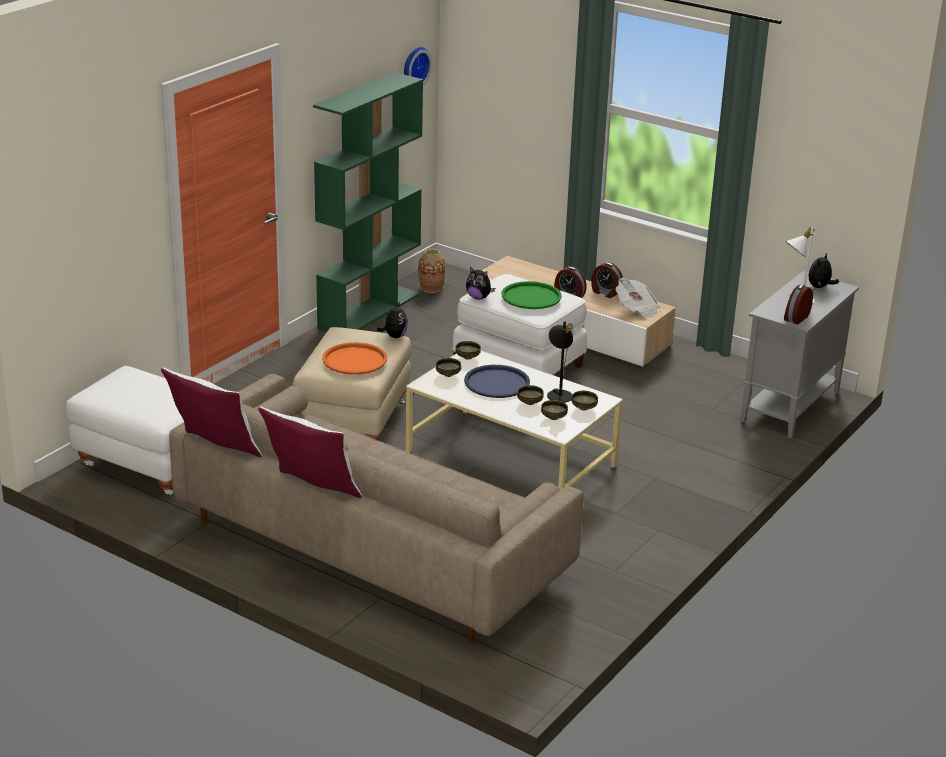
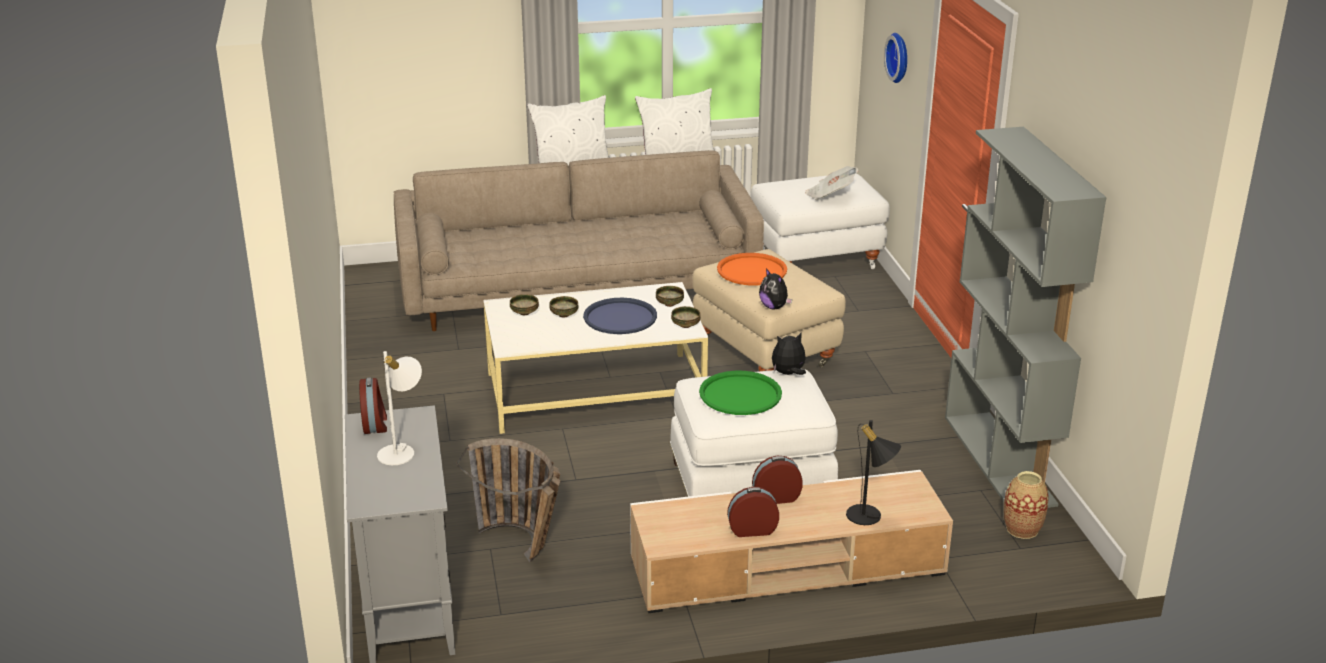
camera: 135 degrees right, 0 degrees up
(369, 311) = (1000, 460): green bookcase -> grey bookcase
(414, 67) = (1139, 229): wall clock -> wall clock (900, 57)
(559, 393) = (554, 334): black table lamp -> black table lamp (869, 517)
(583, 408) = (514, 332): bowl -> none
(637, 310) = (679, 524): newspaper -> newspaper (830, 195)
(693, 399) = (524, 548): none -> basket
(820, 287) = (395, 488): plush toy -> none

